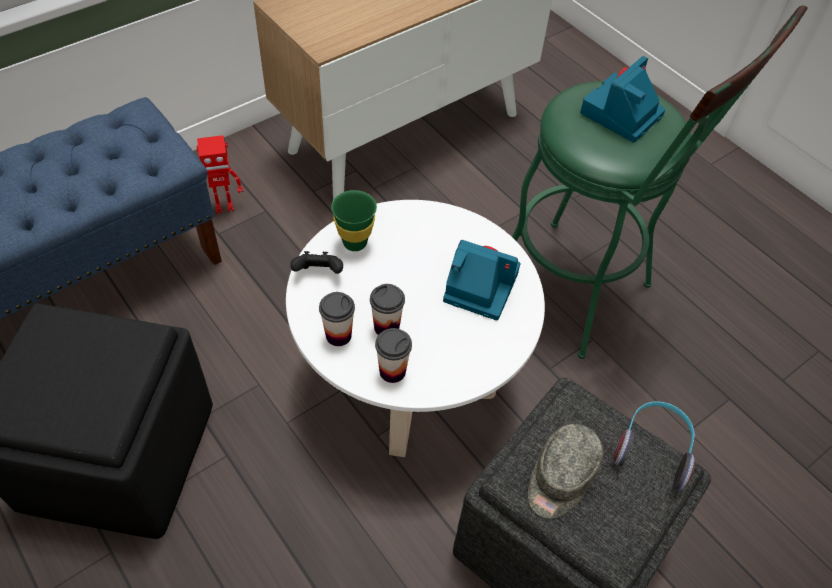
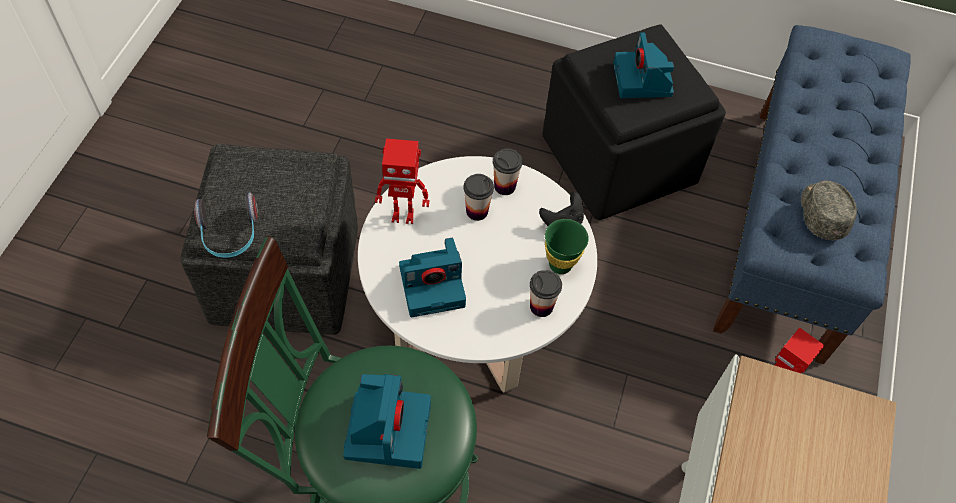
camera: 145 degrees right, 5 degrees up
(79, 364) = (643, 80): none -> camera
(392, 371) = (447, 183): cup -> cup (541, 306)
(460, 365) = (403, 215): none -> toy robot
(560, 478) = (287, 180): grey cap -> grey cap (822, 214)

